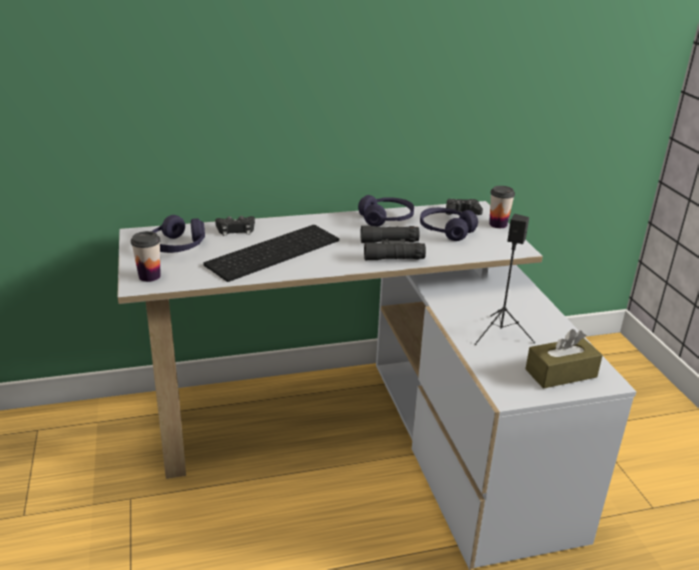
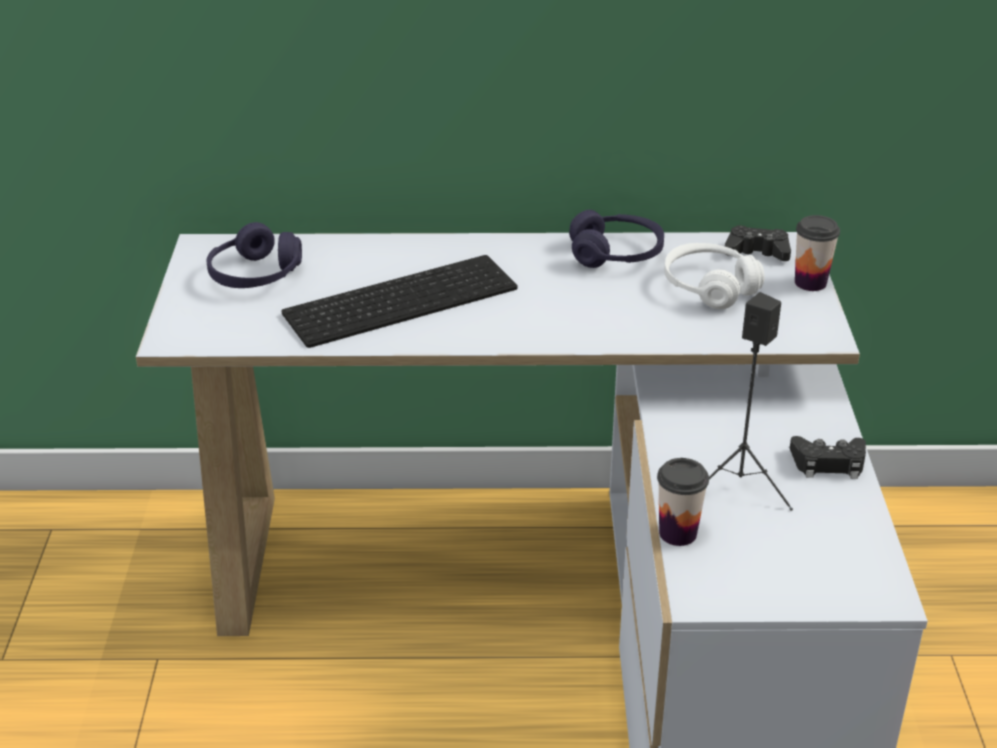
camera: 15 degrees right, 5 degrees up
(149, 276) = (194, 325): cup -> cup (677, 533)
(236, 229) = (358, 252): black game controller -> black game controller (828, 463)
(391, 250) = (597, 316): black binoculars -> none
(446, 231) = (710, 287): purple headphones -> white headphones
(561, 373) = (809, 570): brown tissue box -> none

